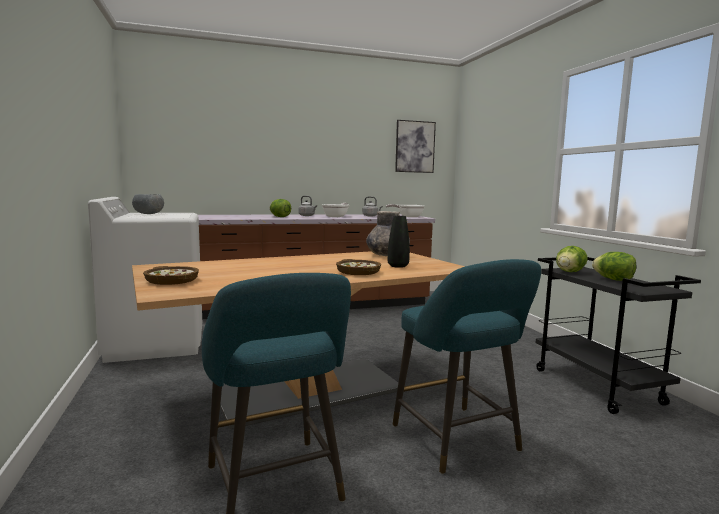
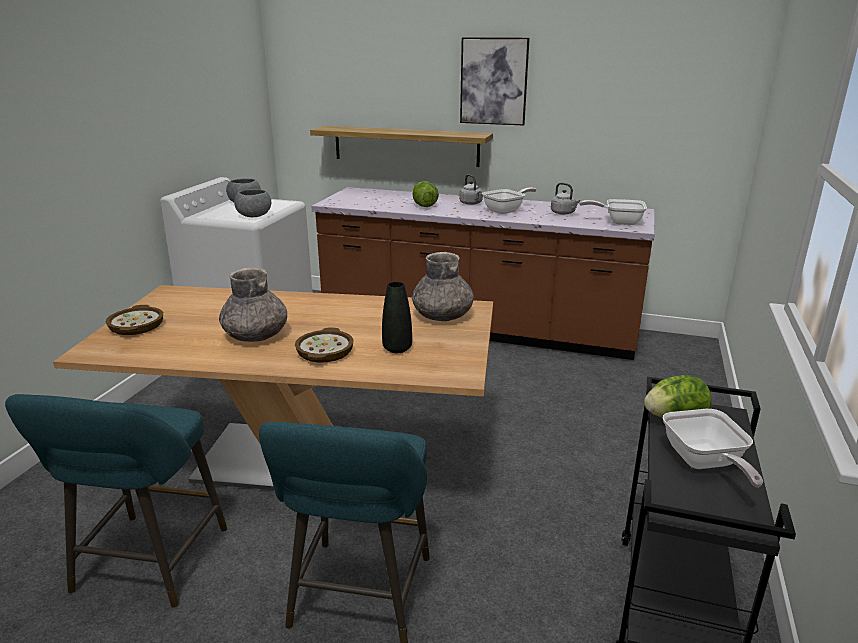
camera: 35 degrees right, 15 degrees up
(178, 216) = (254, 216): none -> grey bowl
(245, 181) = (405, 146): none -> shelf
(289, 272) = (256, 335): none -> grey vase
(415, 147) = (678, 93): picture -> picture (493, 81)
(613, 279) = (704, 463): lettuce -> frying pan

